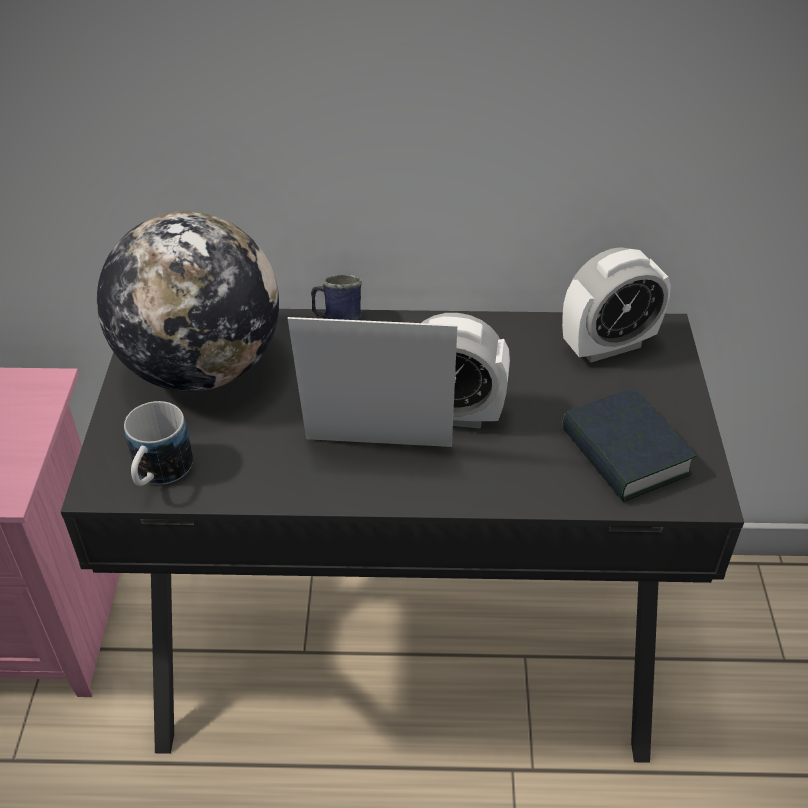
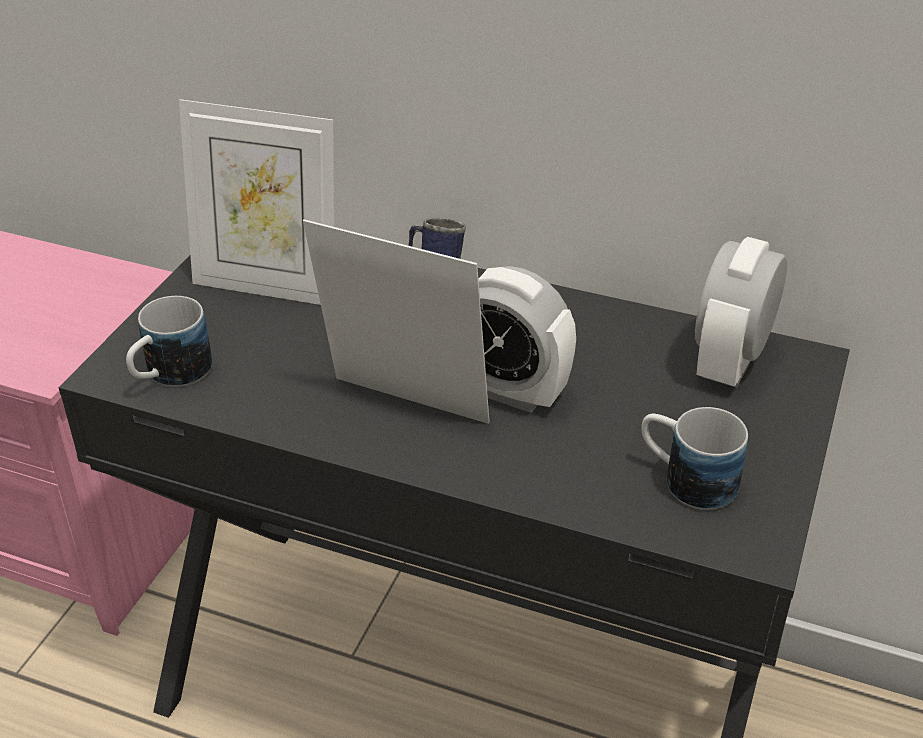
camera: 20 degrees right, 5 degrees down
(201, 368) = (268, 286): globe -> picture frame
(608, 346) = (730, 362): alarm clock -> alarm clock turned 120 degrees clockwise
(624, 453) = (686, 479): book -> mug

